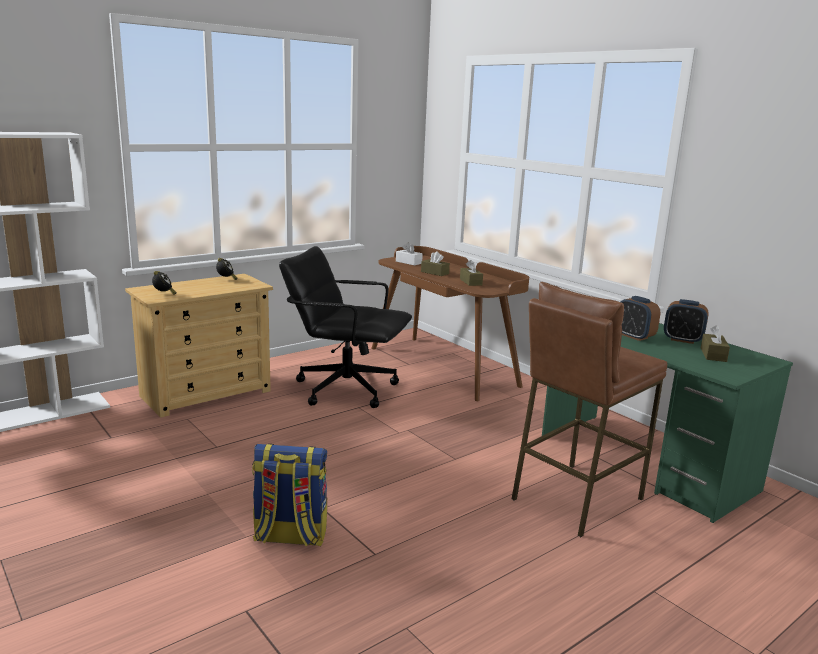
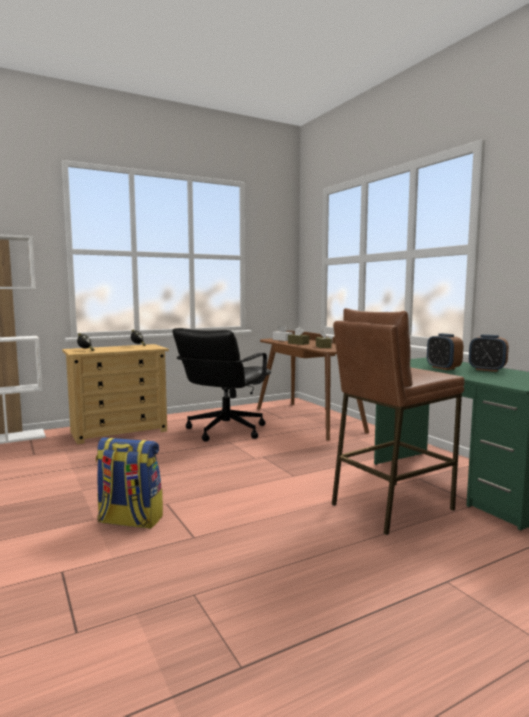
camera: 10 degrees right, 10 degrees down
(345, 388) = (225, 431): black office chair -> black office chair turned 90 degrees counterclockwise
(713, 354) = (512, 376): brown tissue box -> none

